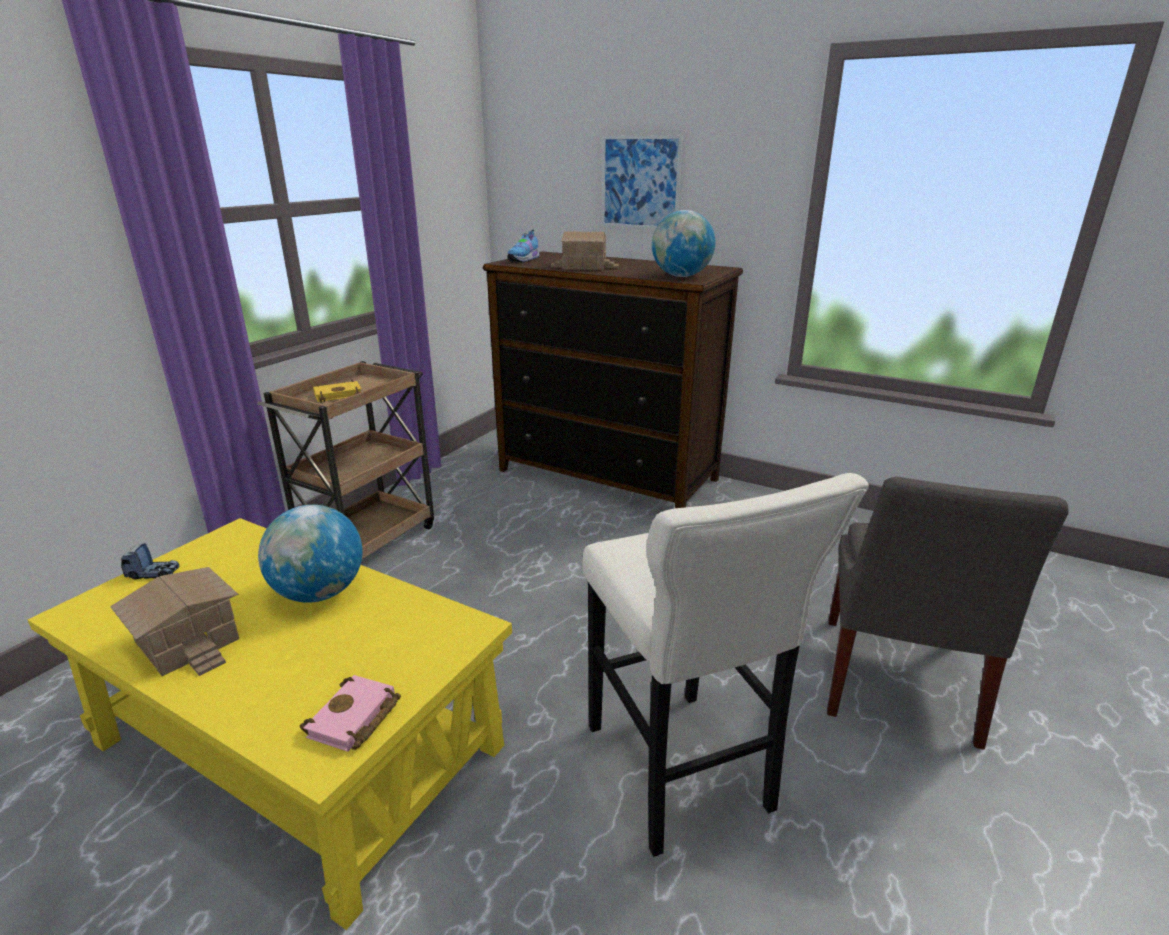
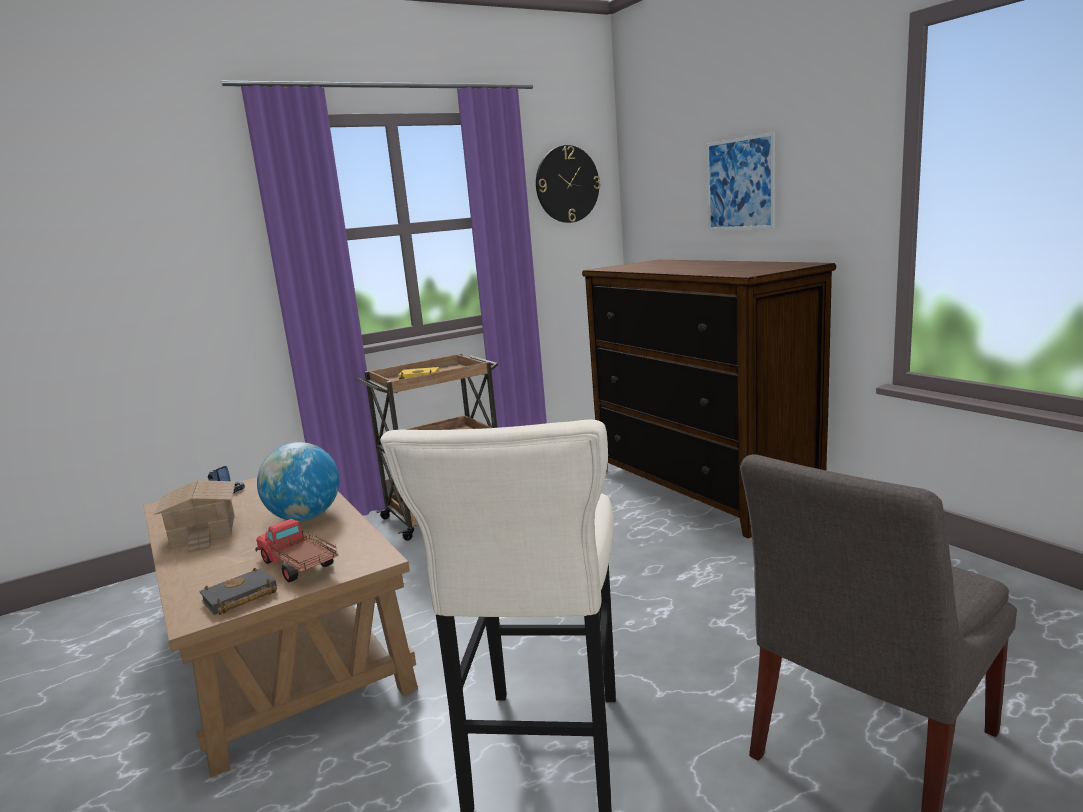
camera: 30 degrees right, 10 degrees down
(297, 745) = (281, 646): yellow coffee table -> brown coffee table
(354, 720) = (239, 598): pink book -> black book
(385, 659) = (298, 566): none -> toy truck
(442, 162) = (567, 184): none -> wall clock
(524, 260) = (624, 266): shoe -> none
(584, 266) = (667, 268): toy house -> none
(681, 276) = (743, 271): globe -> none

